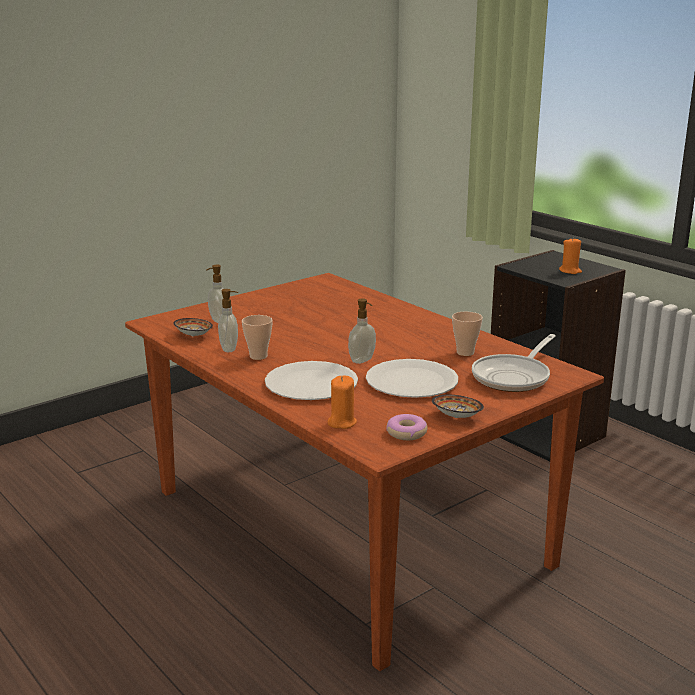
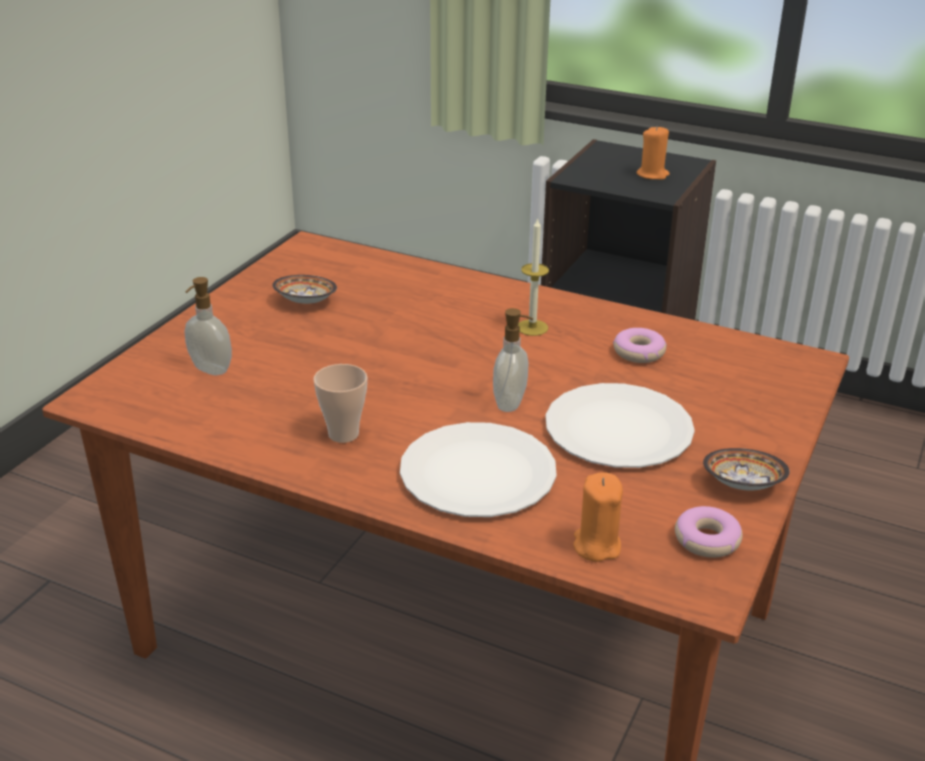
camera: 25 degrees left, 10 degrees up
(193, 335) = (194, 412): bowl -> bowl (305, 302)
(230, 349) = (282, 428): soap dispenser -> none
(413, 332) = (532, 327): none -> candle
(465, 353) = (639, 352): cup -> donut
(514, 377) = (744, 385): frying pan -> none

